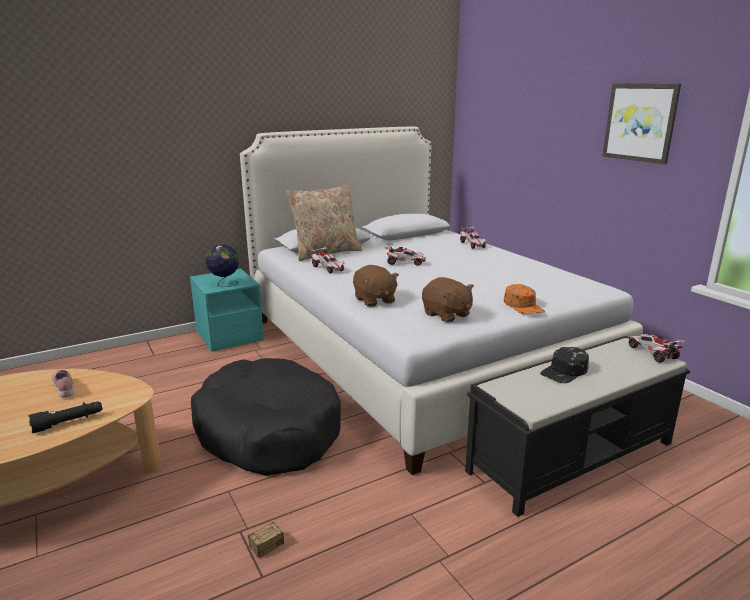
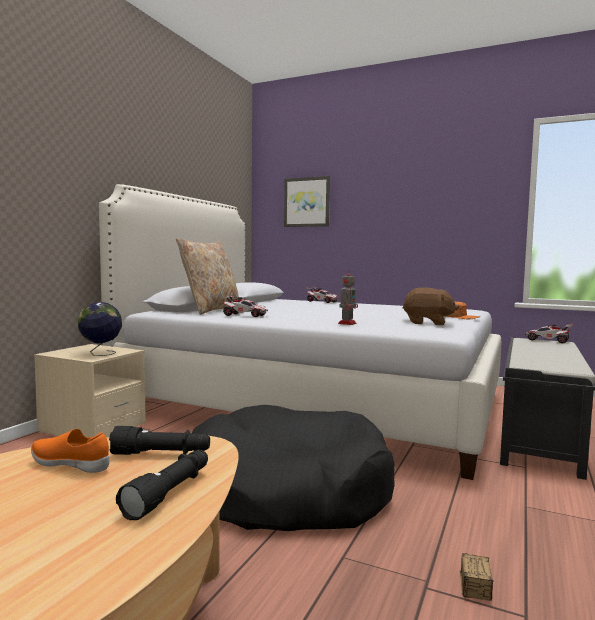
camera: 35 degrees left, 15 degrees down
(65, 388) = (71, 465): pink shoe -> orange shoe
(107, 394) = (161, 454): none -> black flashlight
(229, 336) = (92, 428): turquoise nightstand -> beige nightstand
(374, 300) = (347, 323): brown plush toy -> toy robot
(405, 263) = (303, 309): toy car -> none
(565, 371) = (535, 353): black cap -> none
(640, 122) = (448, 191): picture -> picture (307, 202)

